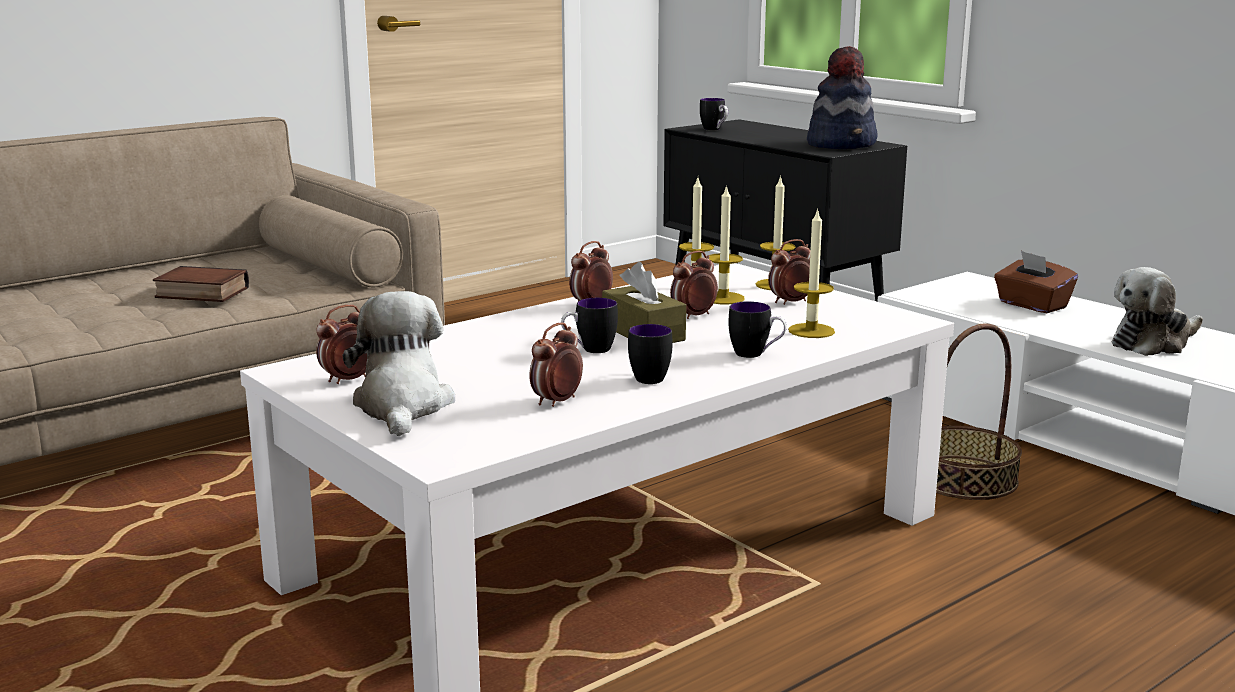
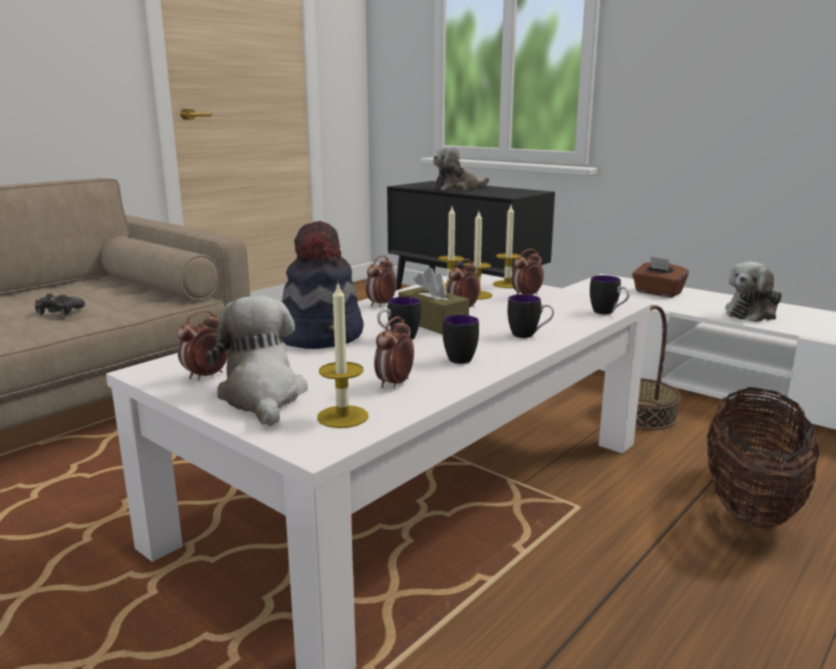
camera: 10 degrees left, 0 degrees up
(200, 293) = (58, 311): book -> black game controller
(715, 130) = (421, 186): mug -> mug (608, 313)
(765, 135) = (457, 188): none -> plush toy
(811, 331) = (556, 315): candle -> candle (342, 416)
(842, 144) = (513, 192): hat -> hat (323, 336)
(1054, 601) = (750, 505): none -> basket

